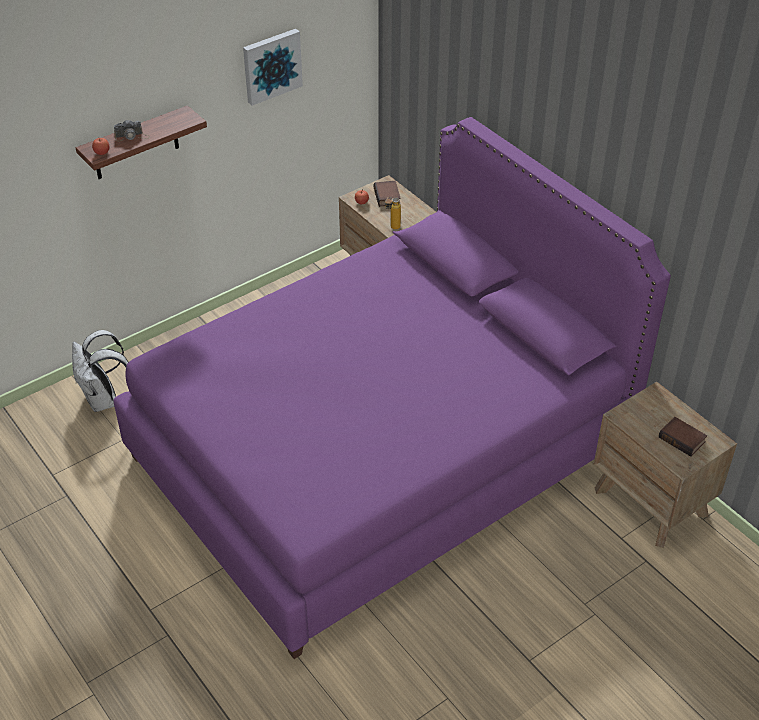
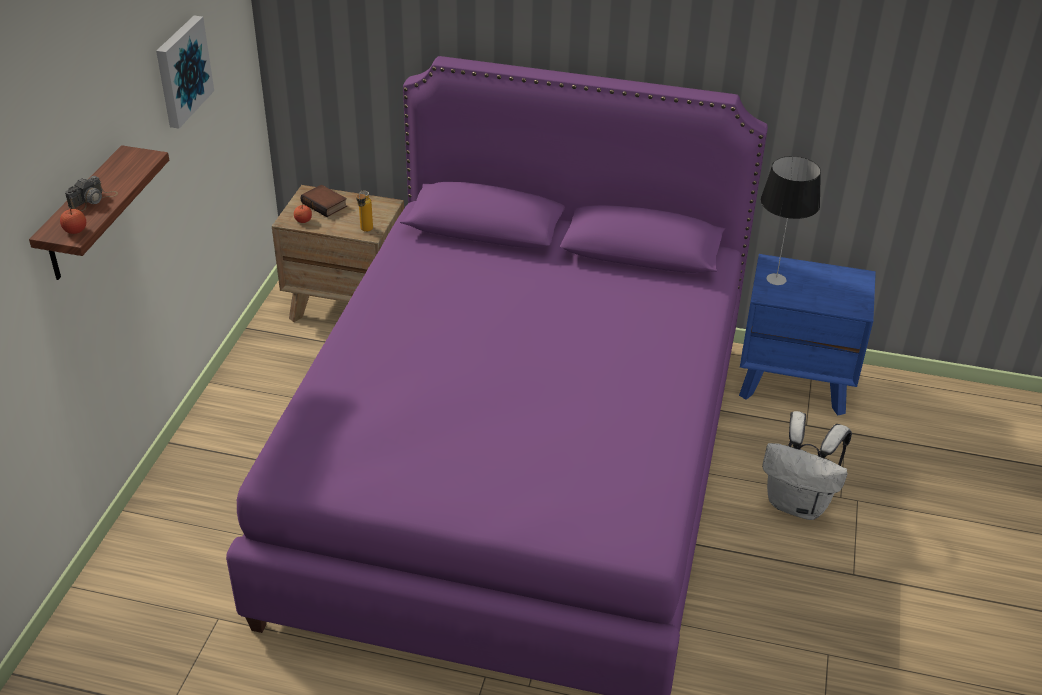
camera: 40 degrees left, 5 degrees down
(104, 400) = (146, 590): white backpack -> white backpack (798, 504)
(644, 408) = (776, 279): none -> table lamp
(651, 502) = (795, 381): brown nightstand -> blue nightstand
(683, 439) = (834, 289): book -> none

